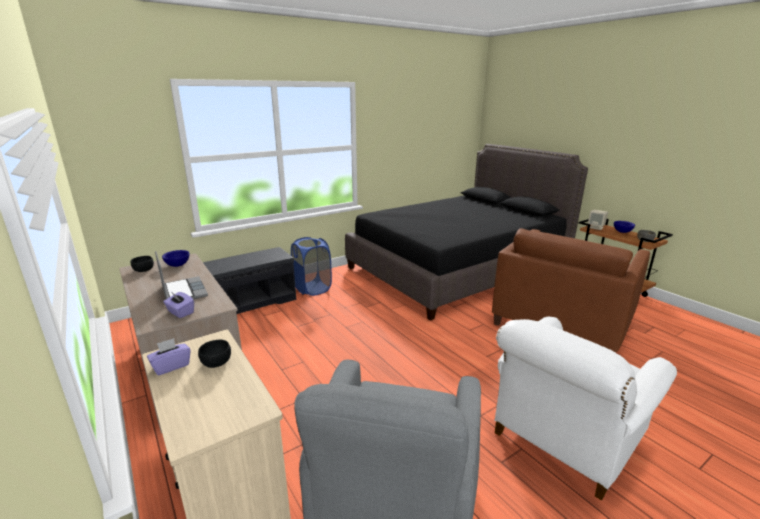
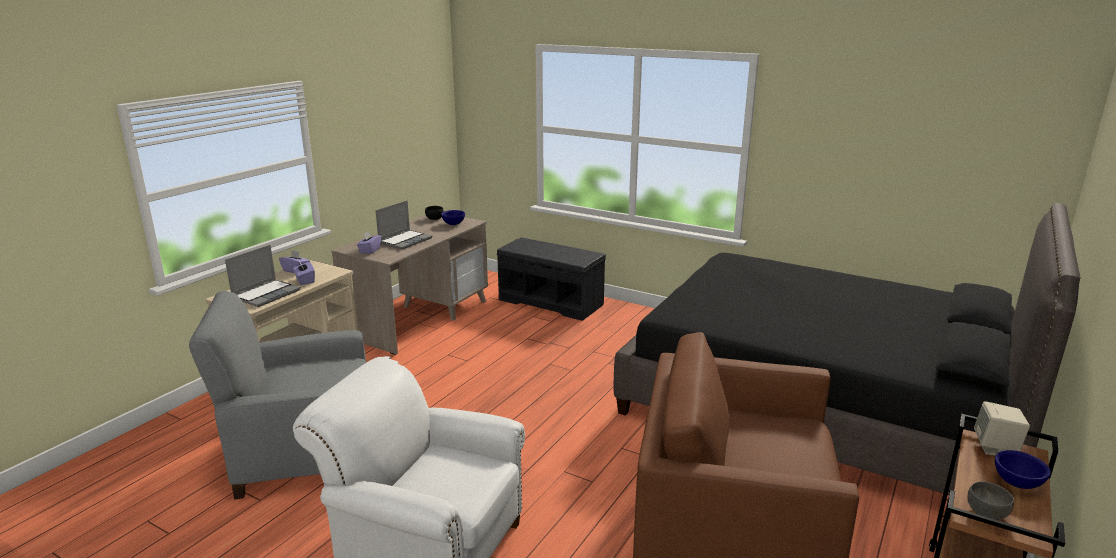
camera: 65 degrees right, 0 degrees up
(217, 362) = (305, 280): black bowl -> purple tissue box
(227, 396) = (266, 294): none -> laptop
(312, 288) = (618, 321): blue laundry basket -> none

